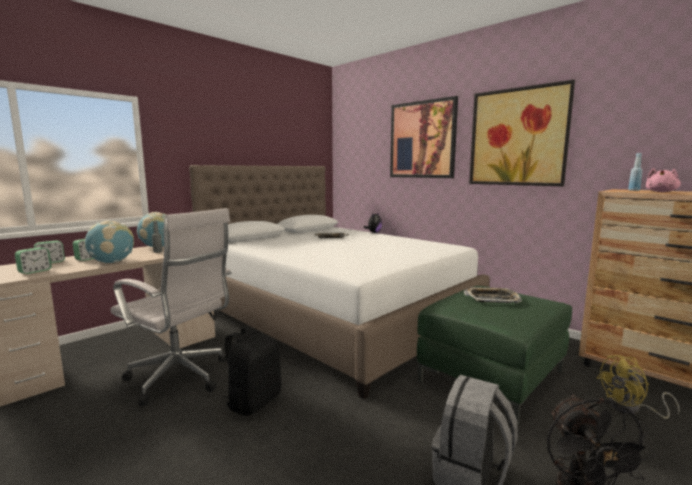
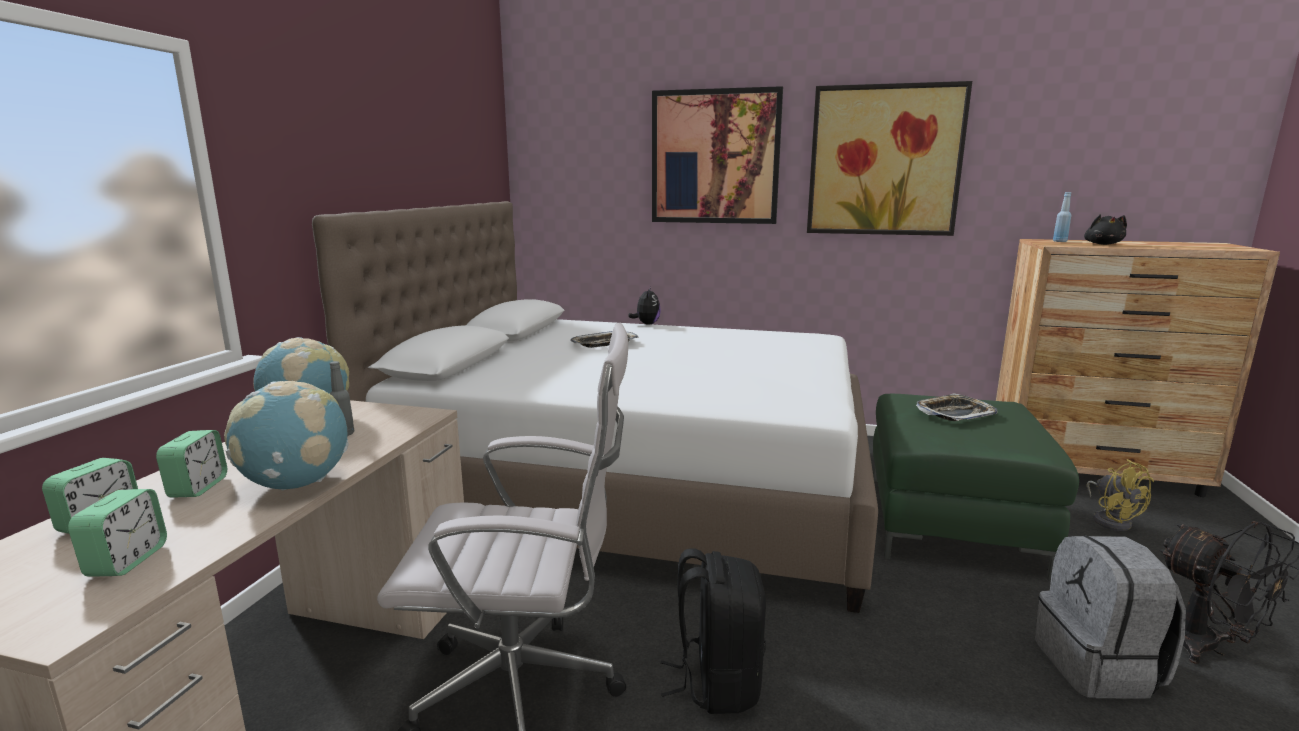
camera: 30 degrees left, 5 degrees up
(631, 409) = (1111, 520): yellow fan -> yellow fan turned 60 degrees counterclockwise
(661, 192) = (1103, 244): pink plush toy -> black plush toy

